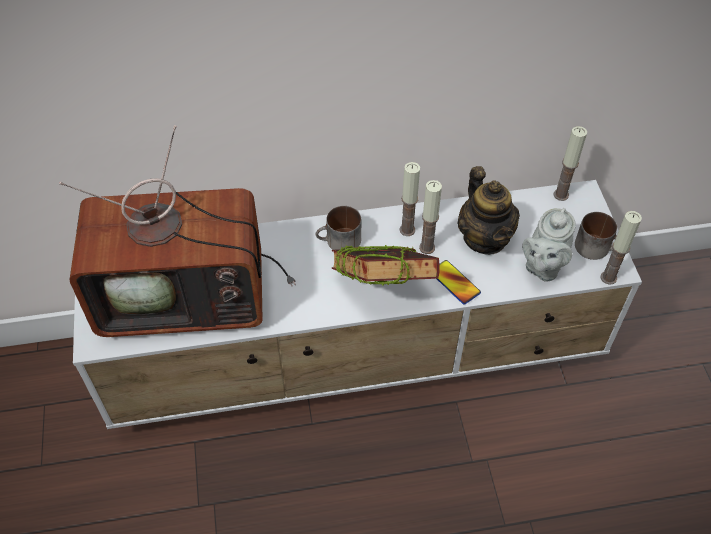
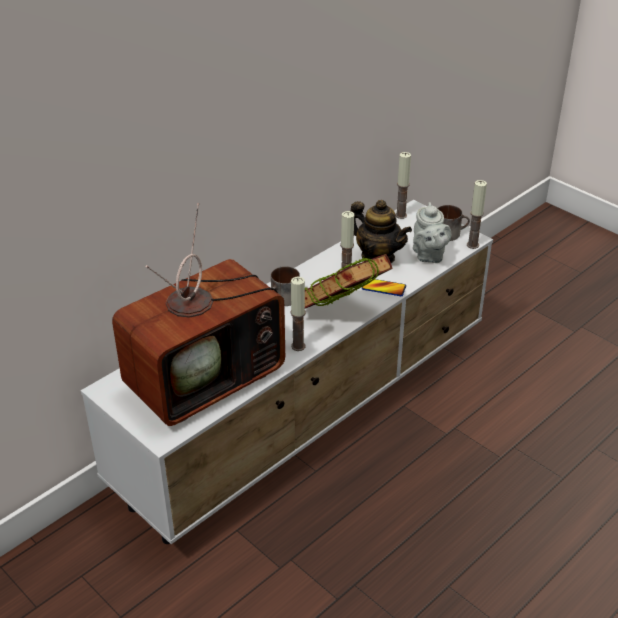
camera: 35 degrees left, 15 degrees down
(407, 230) = (322, 274): candle -> candle (298, 346)

